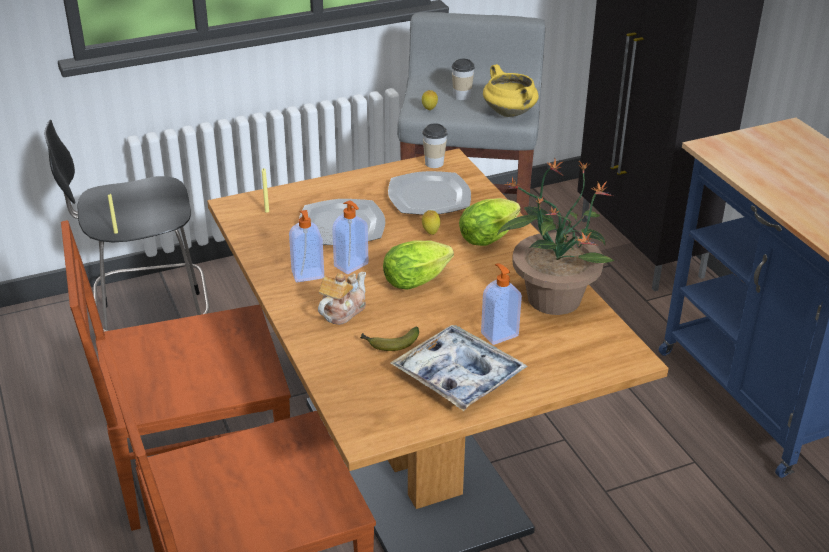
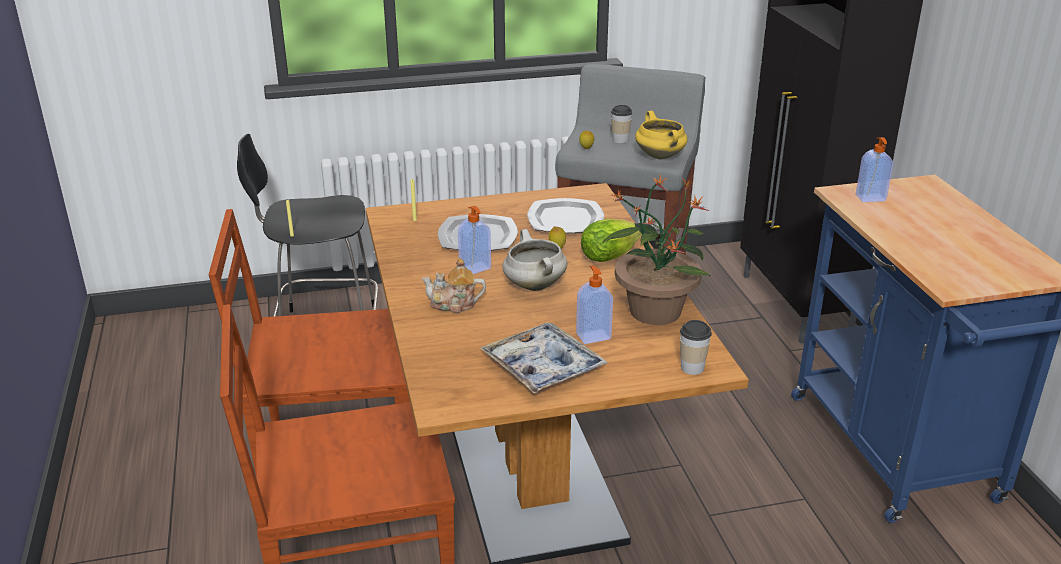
camera: 10 degrees right, 5 degrees down
(308, 275) = (433, 273): soap dispenser -> soap dispenser (871, 198)
(342, 311) = (454, 304): teapot -> teapot turned 135 degrees counterclockwise
(389, 344) = (488, 334): banana -> none
(419, 280) = (533, 285): lettuce -> white cooking pot
(434, 163) = (579, 193): cup -> cup (692, 368)

